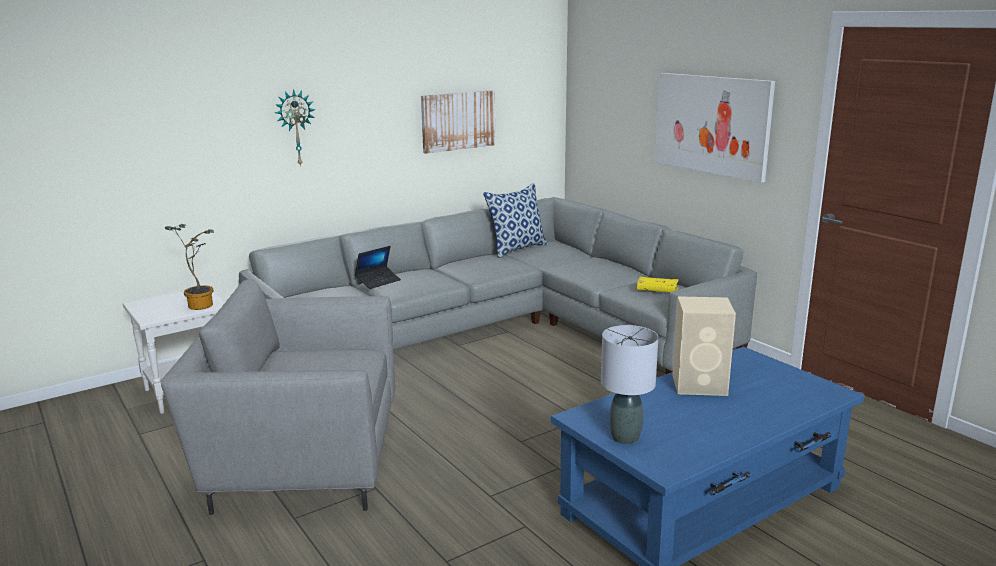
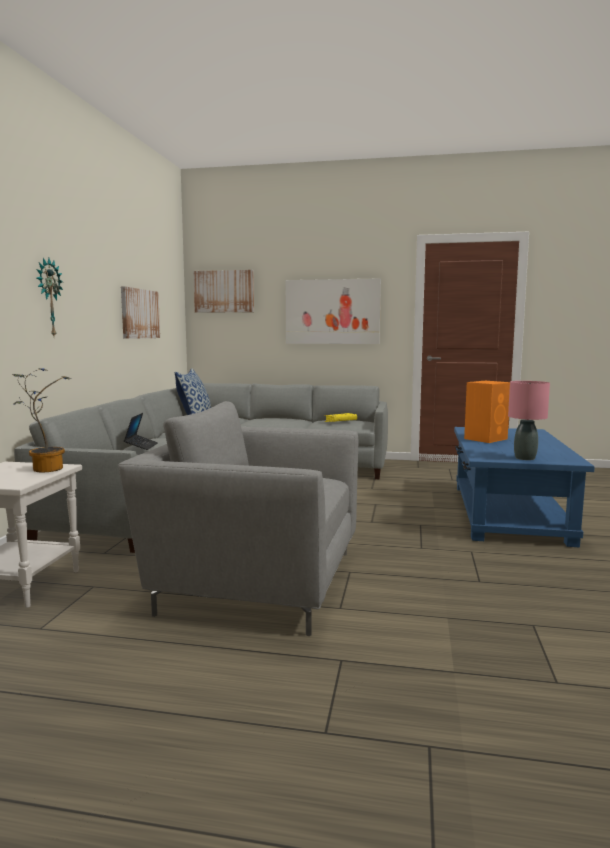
camera: 45 degrees left, 10 degrees down
(301, 459) = (254, 580): grey armchair -> grey armchair turned 60 degrees clockwise
(600, 81) = (224, 291): none -> picture
(625, 437) = (525, 458): grey table lamp -> pink table lamp
(701, 385) = (486, 439): beige speaker -> orange speaker

